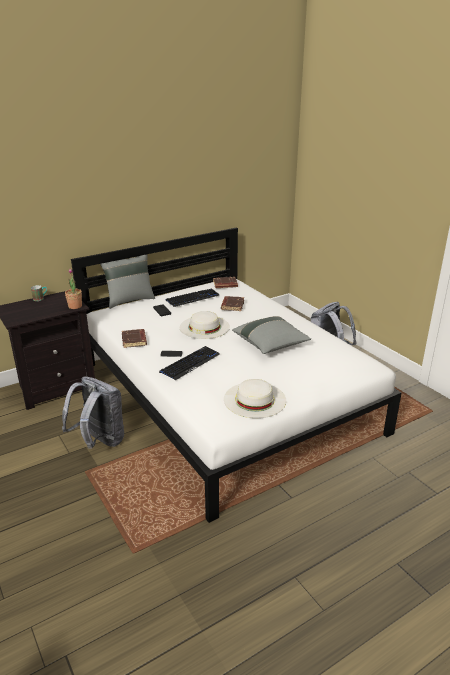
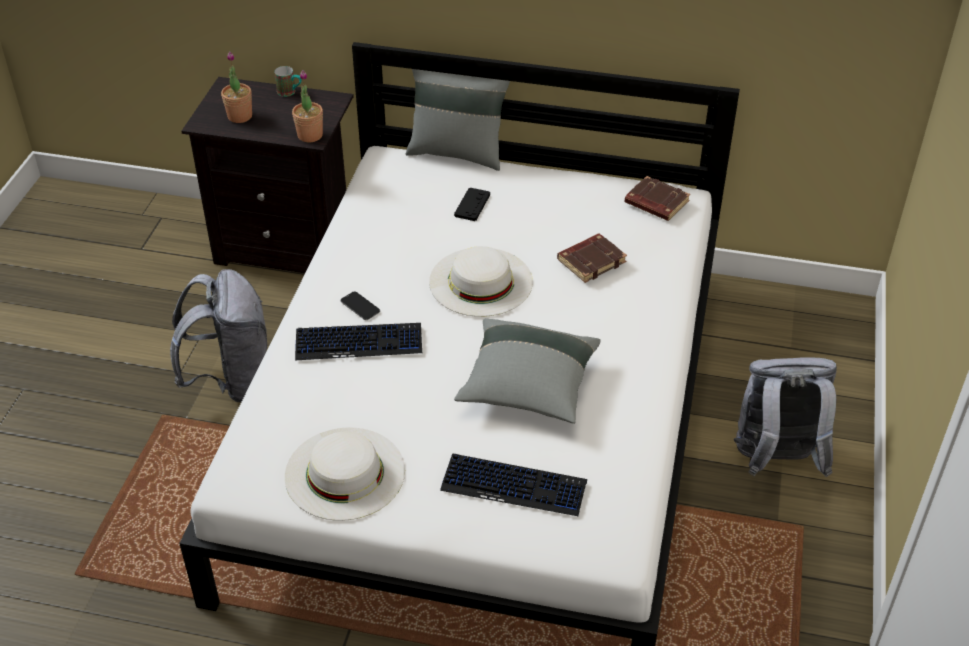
camera: 45 degrees right, 15 degrees up
(29, 313) = (240, 116): none -> potted plant
(134, 340) = (350, 246): brown book -> none
(192, 298) = (553, 205): keyboard -> keyboard (514, 486)

